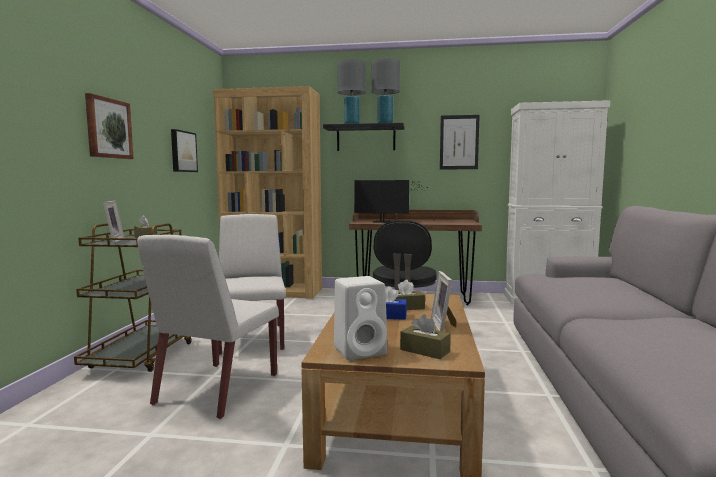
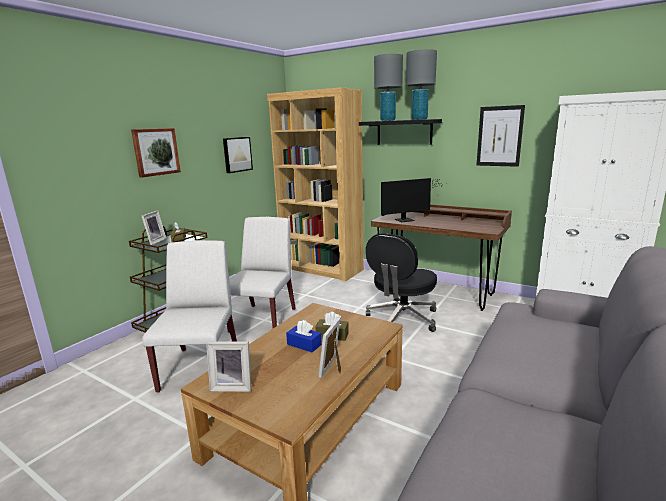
camera: 25 degrees right, 10 degrees up
(216, 390) = (201, 368): white chair -> white chair turned 135 degrees clockwise
(361, 350) = (232, 386): white speaker -> picture frame
(384, 222) = (407, 220): monitor -> monitor turned 60 degrees counterclockwise
(425, 350) = (277, 399): brown tissue box -> none

